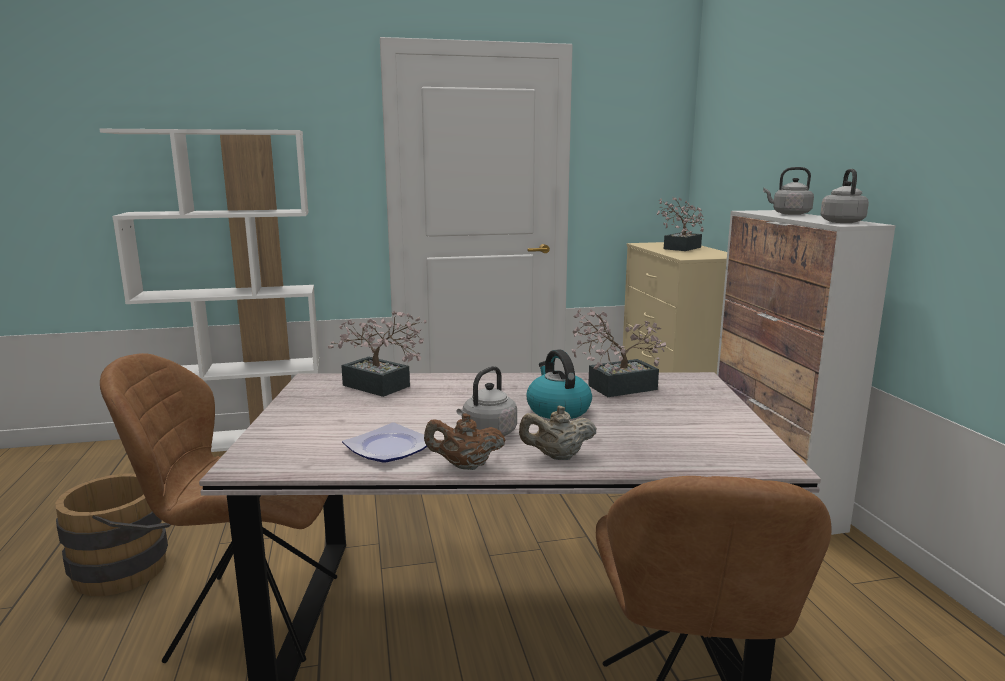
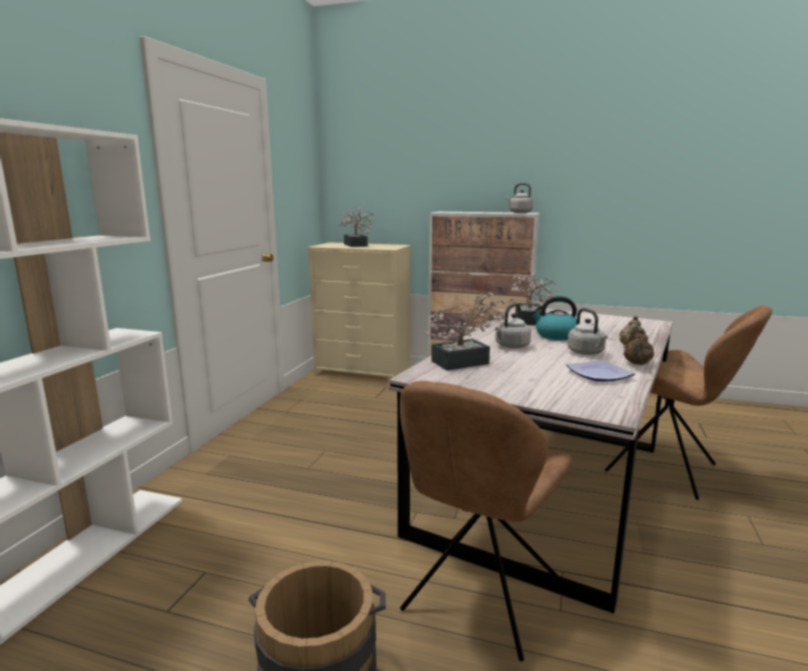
camera: 60 degrees left, 0 degrees up
(789, 214) = (467, 212): grey kettle -> grey kettle (511, 346)

